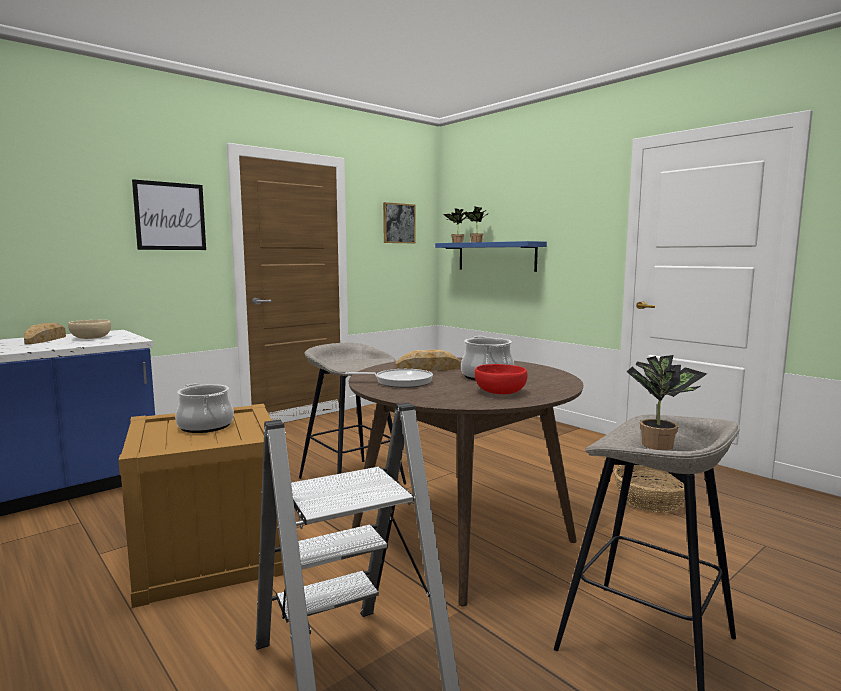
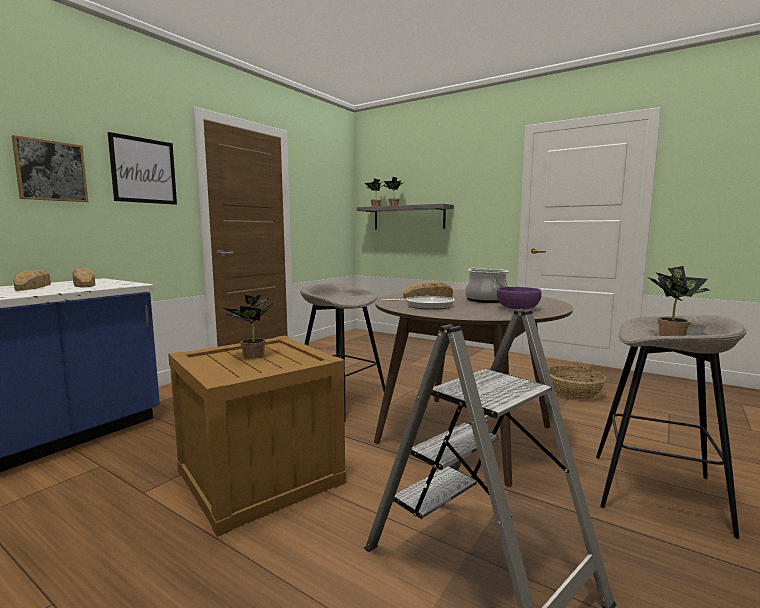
camera: 15 degrees left, 0 degrees up
(91, 338) = (84, 284): beige bowl -> bread
(205, 426) = (252, 356): cooking pot -> potted plant
(398, 223) = (327, 190): picture -> picture (51, 171)
(496, 256) = (408, 217): blue shelf -> grey shelf
(500, 392) = (518, 308): red bowl -> purple bowl

